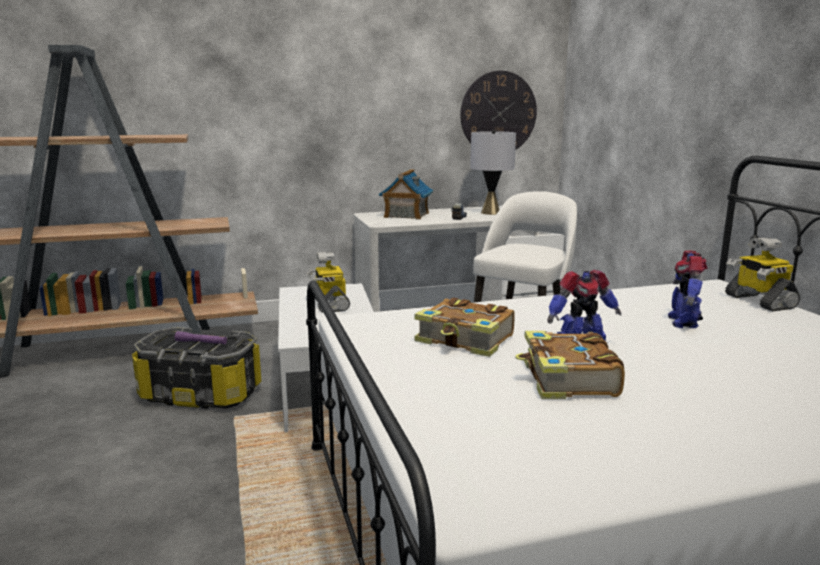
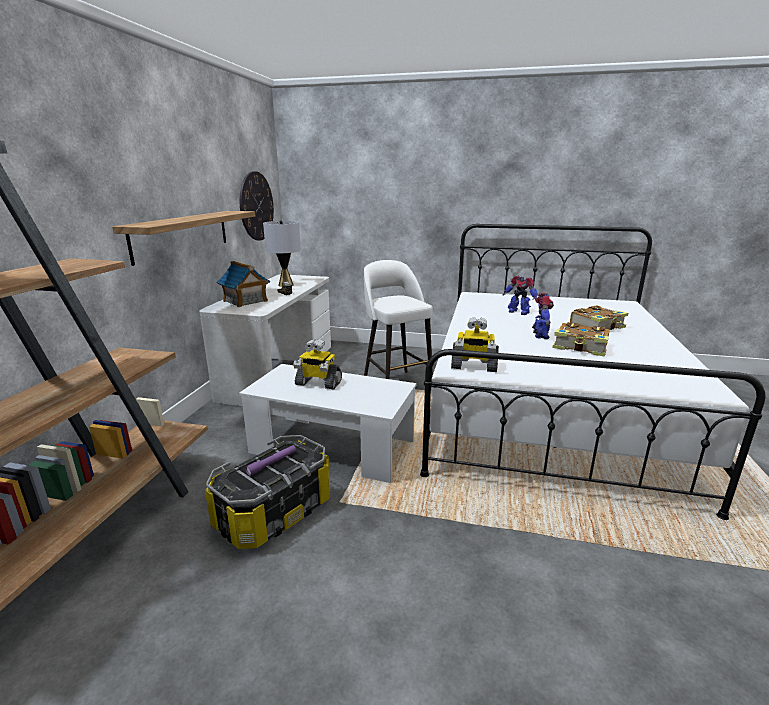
camera: 60 degrees left, 5 degrees up
(350, 133) = (182, 235): none -> shelf
(466, 340) = (513, 352): book -> book (598, 326)
(758, 301) = (501, 296): toy robot -> toy robot (473, 366)

